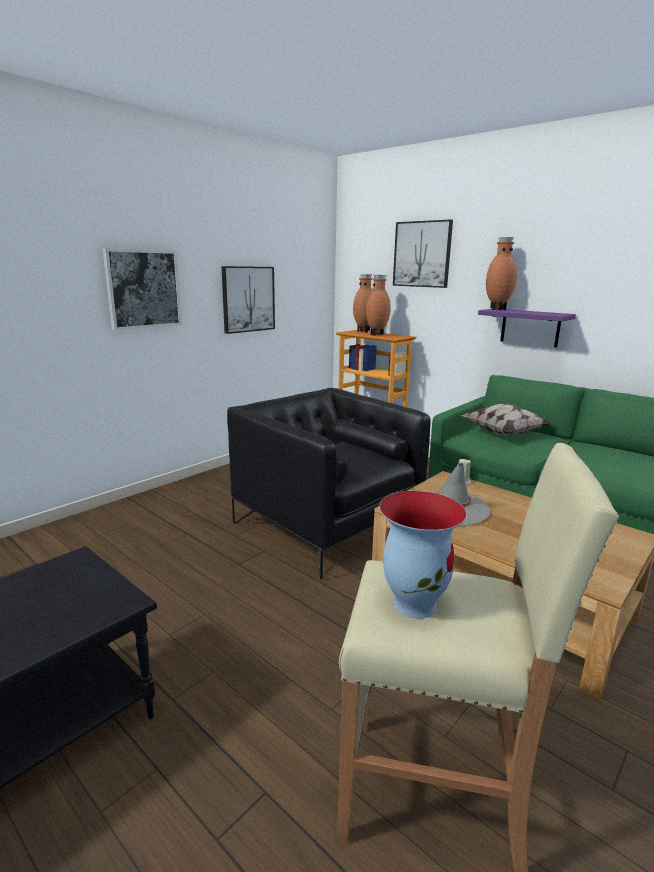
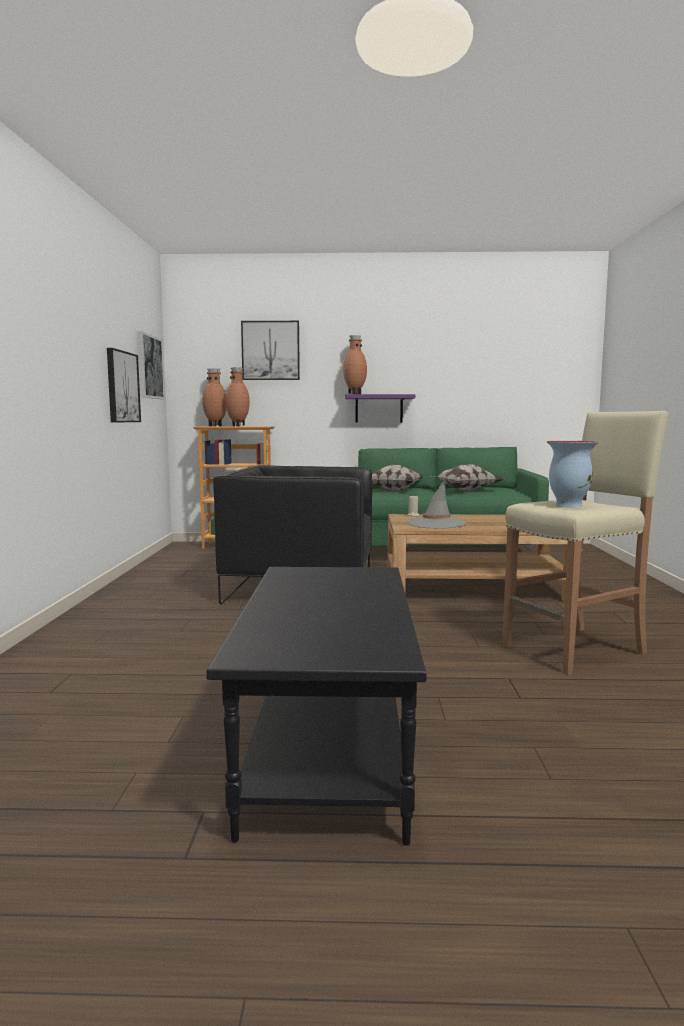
camera: 40 degrees left, 10 degrees down
(143, 289) = (63, 362): picture -> picture (149, 367)
(592, 455) = (464, 490): none -> pillow

